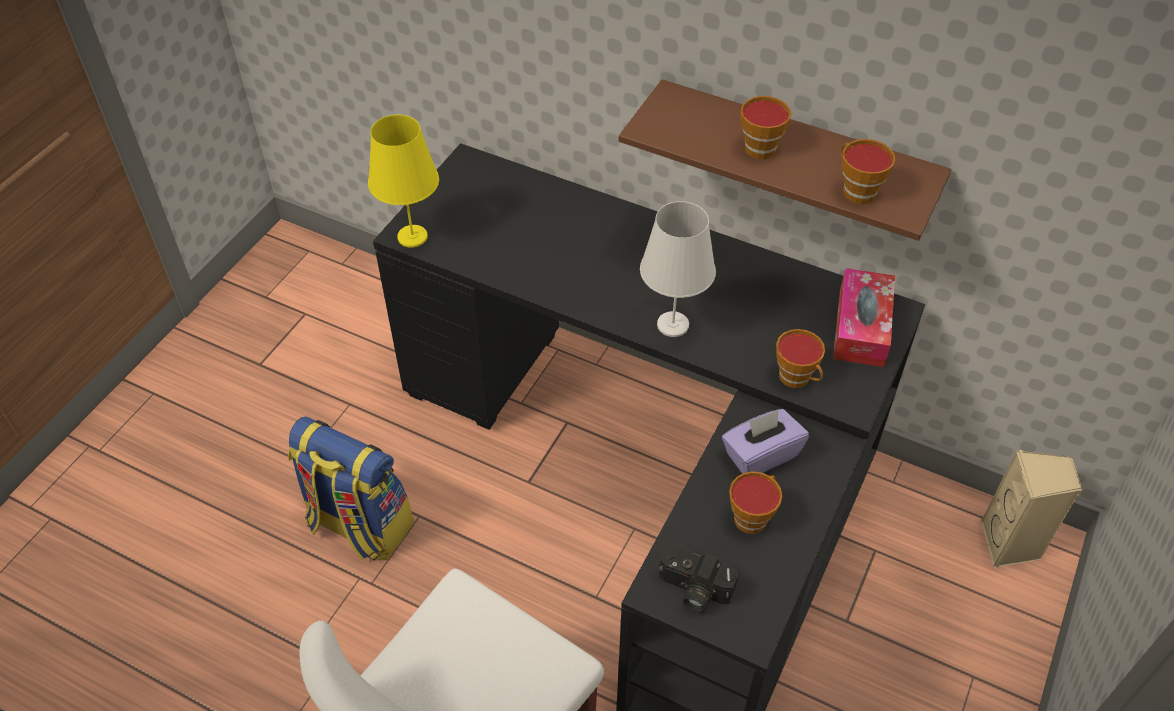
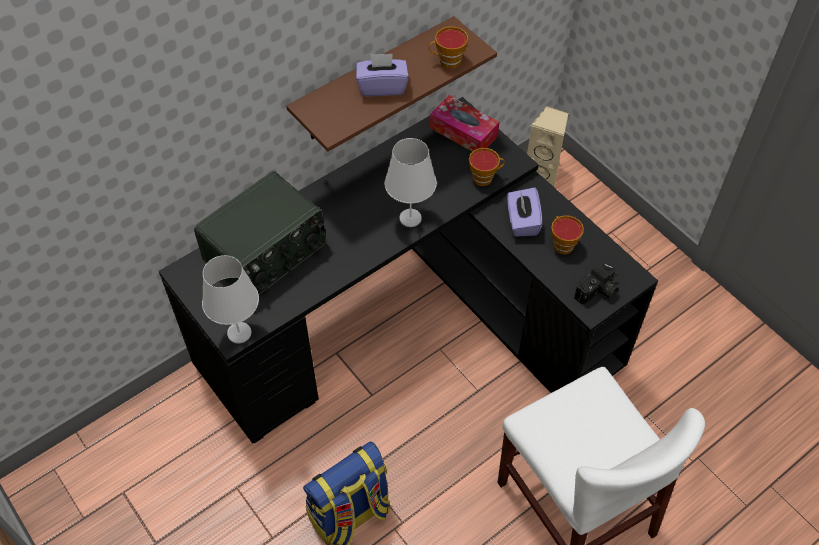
camera: 65 degrees left, 5 degrees up
(412, 236) = (239, 333): yellow table lamp -> white table lamp
(534, 216) = (266, 254): none -> radio
(757, 146) = (382, 87): cup -> purple tissue box

